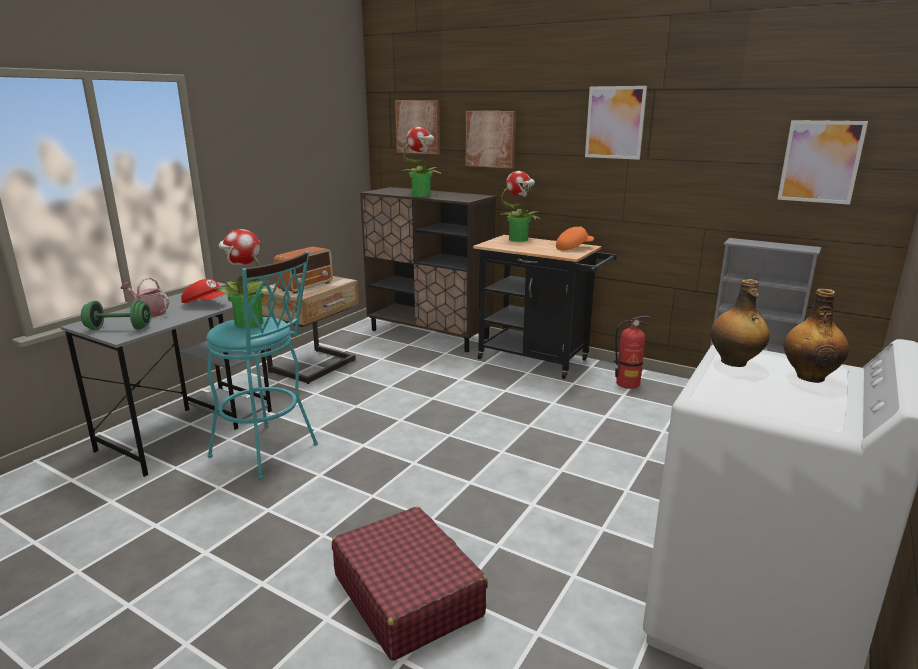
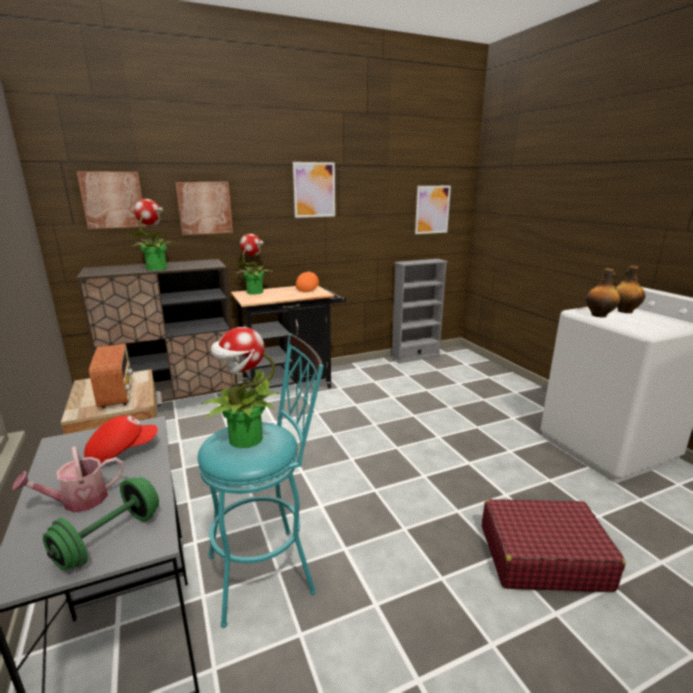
camera: 55 degrees left, 0 degrees up
(628, 384) = (363, 374): fire extinguisher -> none

